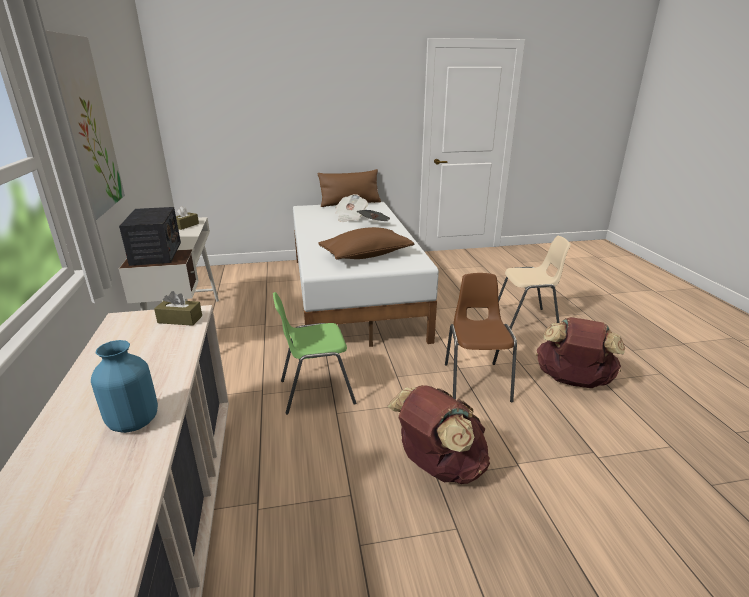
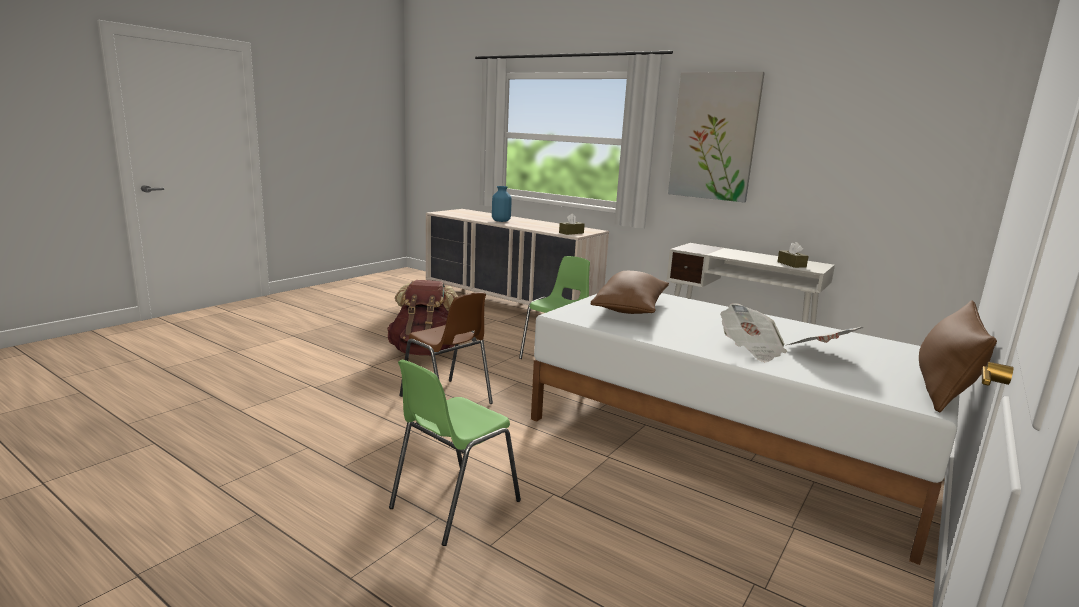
camera: 135 degrees right, 10 degrees down
(156, 253) = (710, 249): radio -> none
(526, 320) = (453, 504): beige chair -> green chair
(572, 381) = (345, 433): brown backpack -> none

